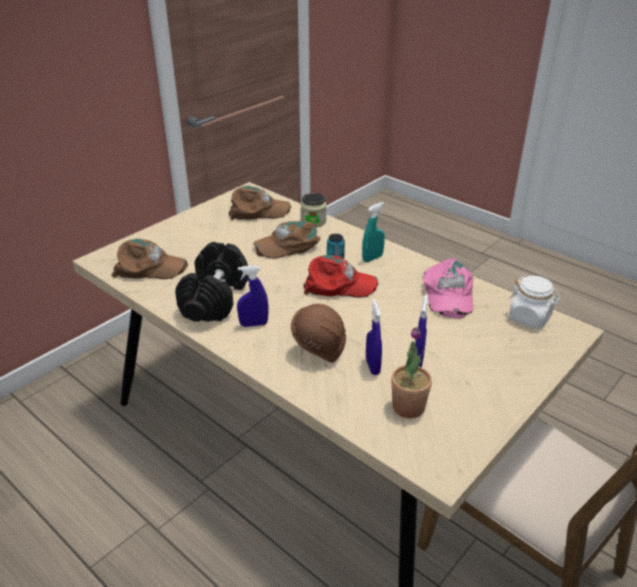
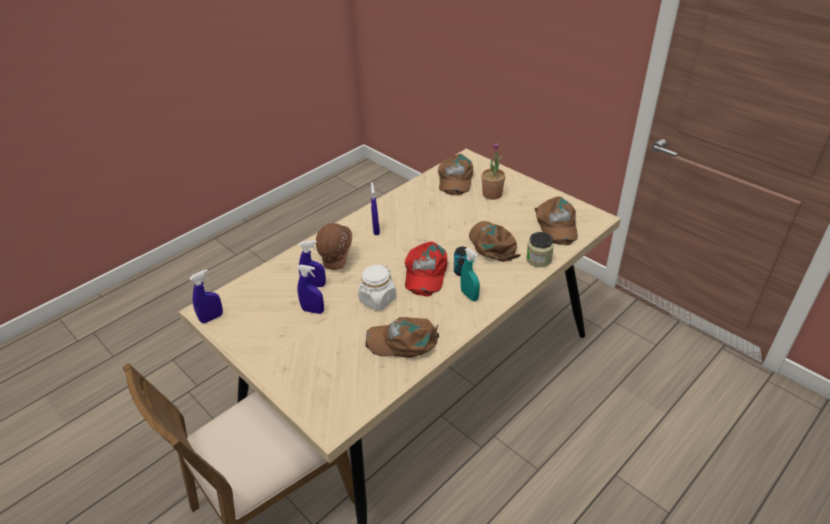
camera: 95 degrees right, 5 degrees up
(215, 299) = (410, 211): black dumbbell -> none
(408, 407) = (267, 300): potted plant -> potted plant (492, 194)
(447, 294) = (403, 341): pink cap -> brown cap
(456, 459) = (212, 318): none -> blue spray bottle
(529, 318) = (357, 395): white jar -> white jar (377, 299)

